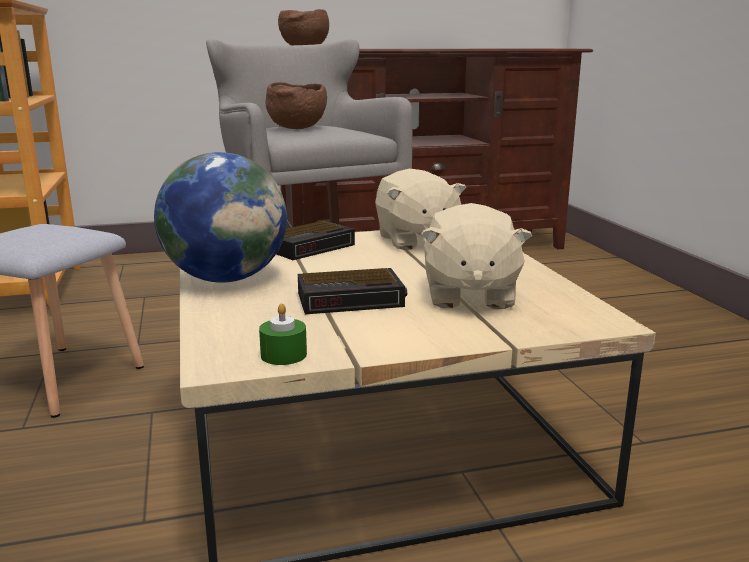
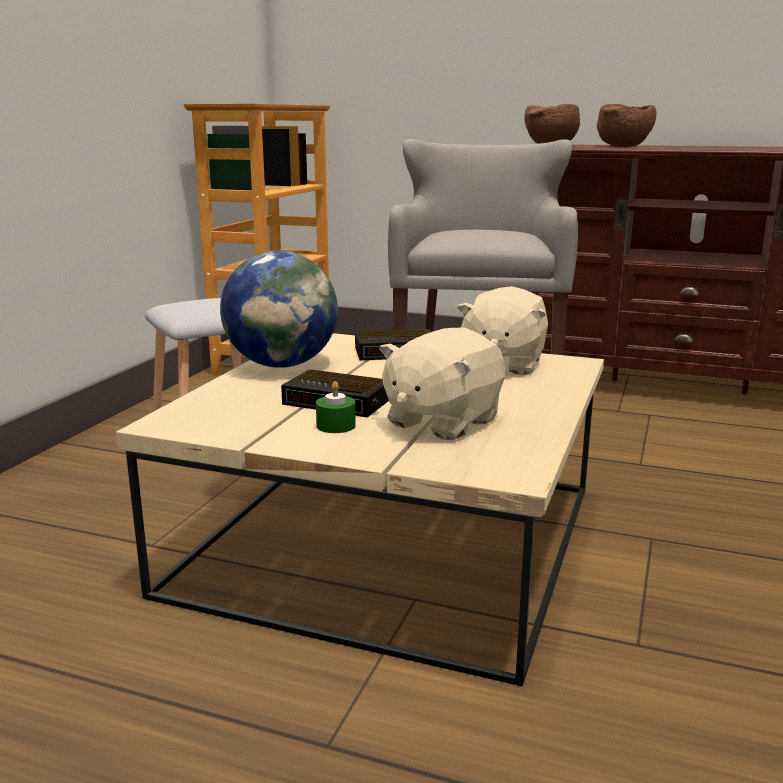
camera: 35 degrees right, 0 degrees up
(283, 355) = (210, 428): green candle -> green candle (336, 426)
(297, 128) = (474, 233): brown bowl -> brown bowl (624, 147)

